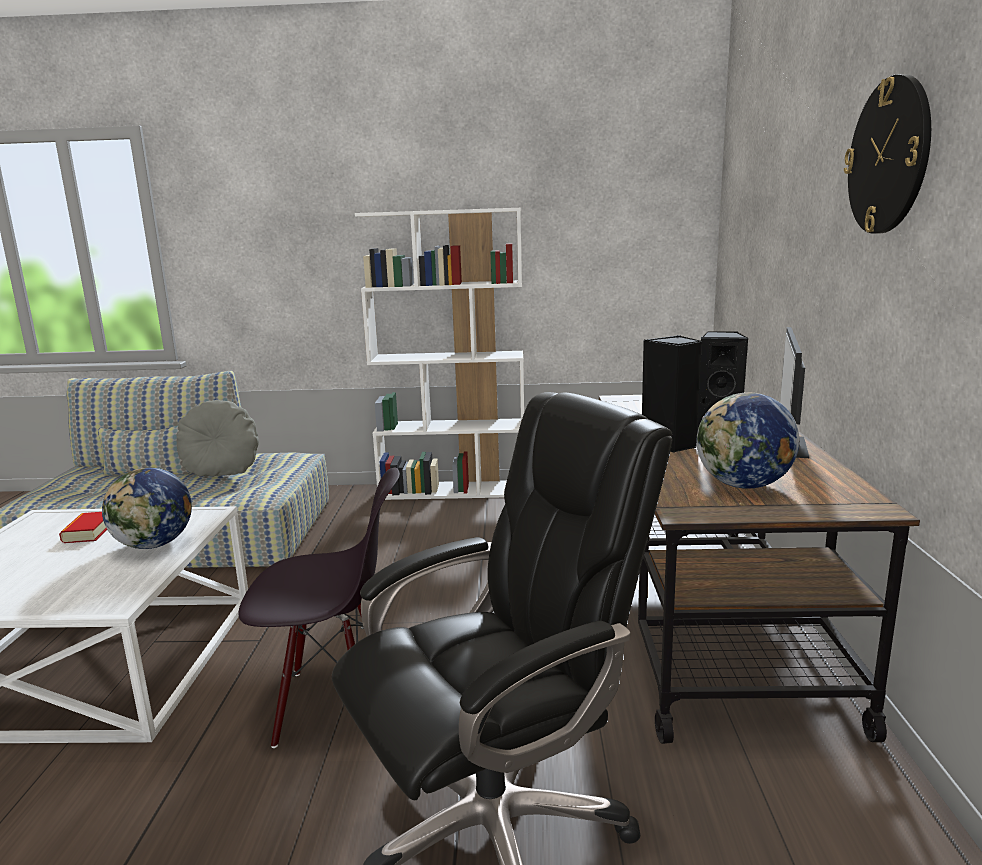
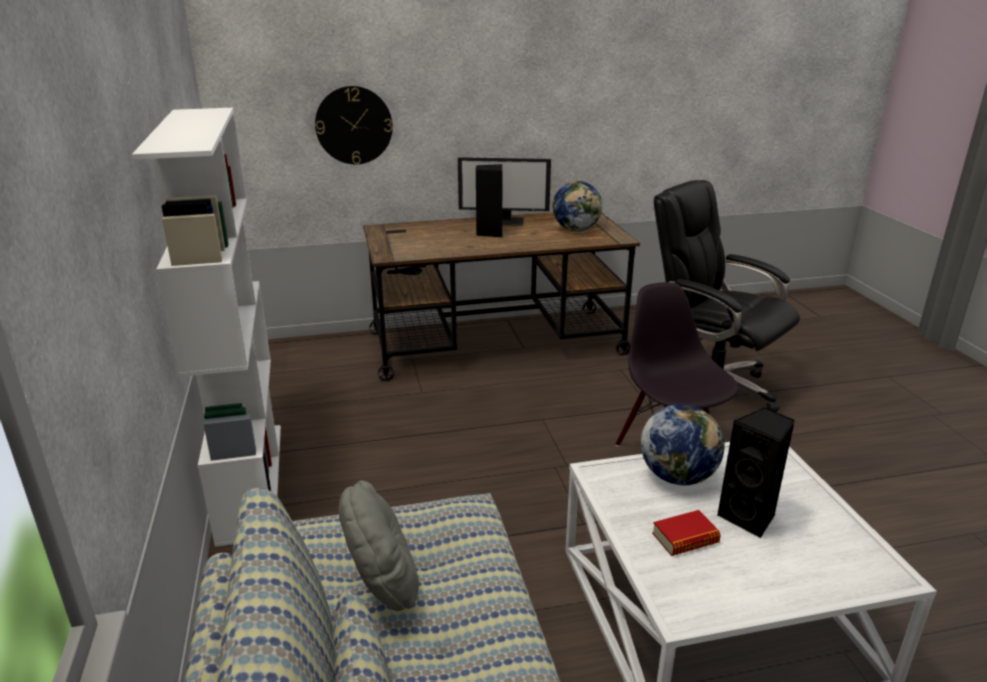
camera: 105 degrees left, 10 degrees up
(670, 445) = (512, 242): black speaker -> black speaker (749, 518)
(888, 156) = (526, 53): wall clock -> wall clock (354, 125)

